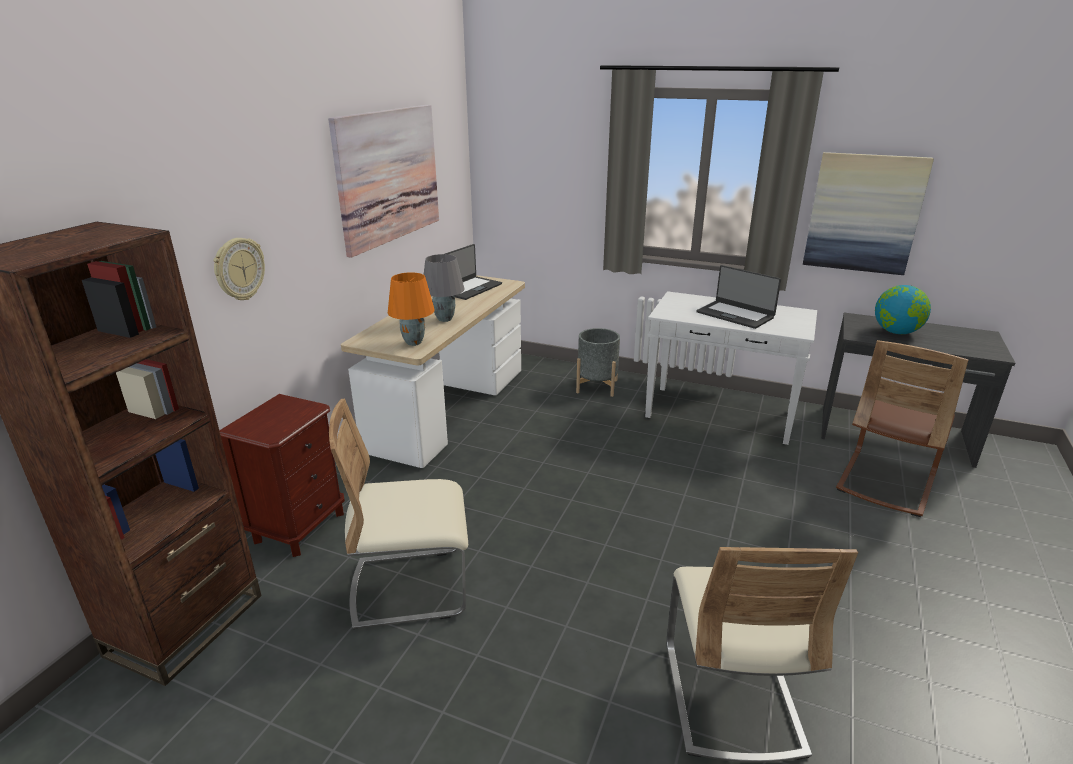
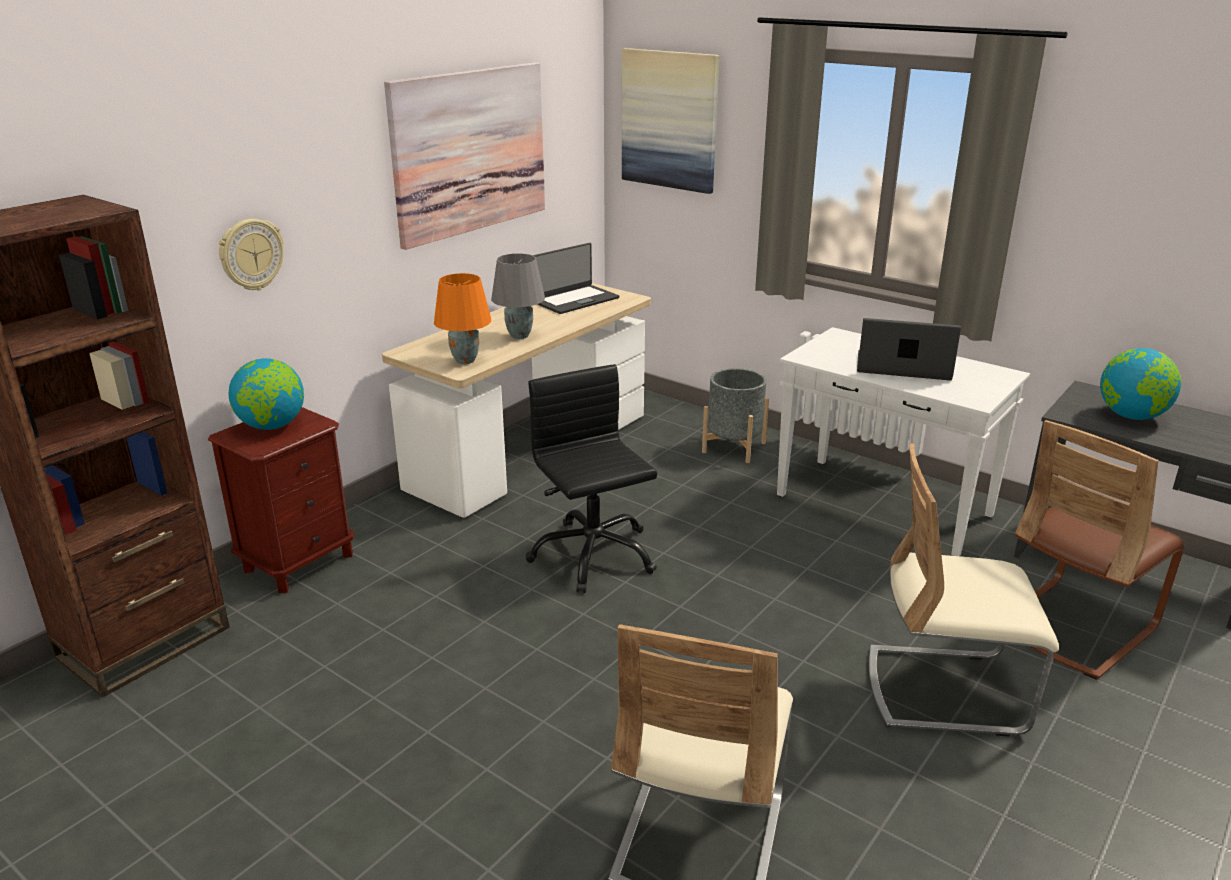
camera: 15 degrees right, 0 degrees up
(272, 415) = (272, 426): none -> globe
(410, 587) = (389, 647): beige chair -> beige chair (945, 691)
(536, 482) = (592, 555): none -> black office chair
(735, 315) = (903, 367): laptop -> laptop turned 135 degrees clockwise
(863, 213) = (1106, 240): picture -> picture (669, 120)

